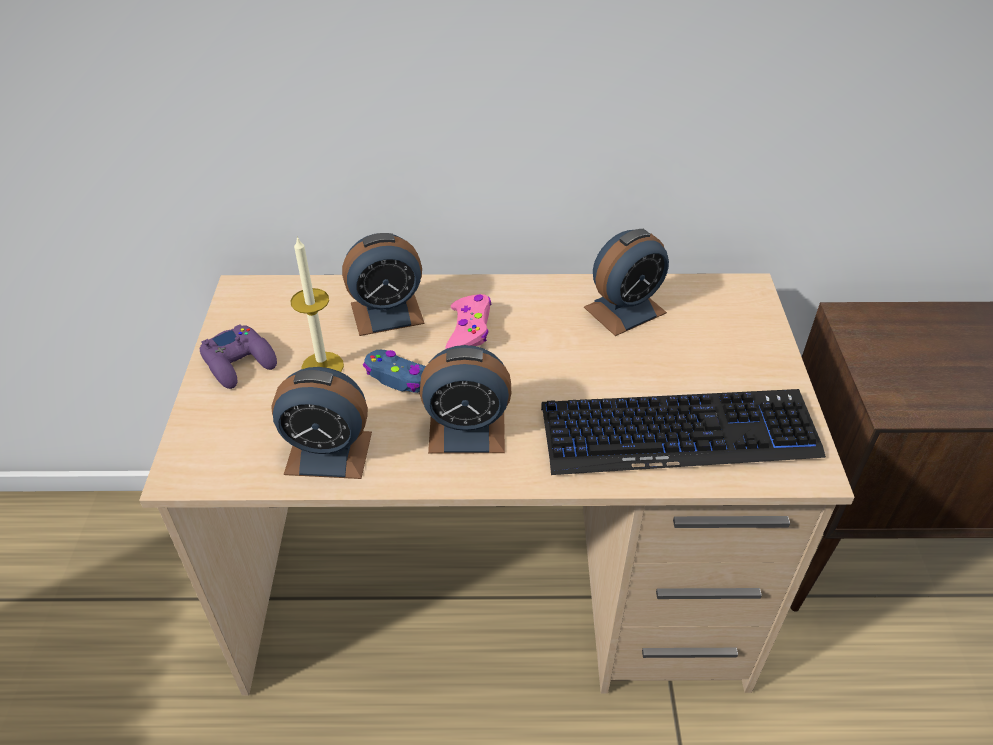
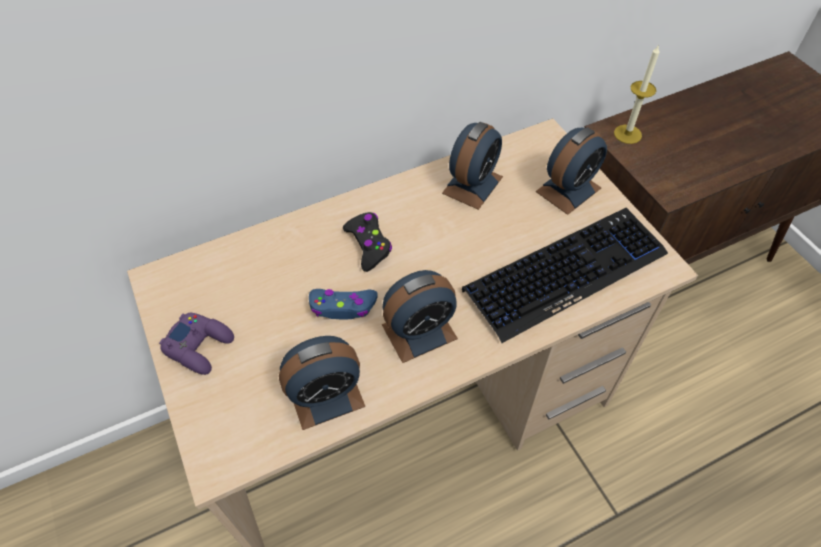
camera: 25 degrees left, 10 degrees up
(322, 366) = (272, 322): candle -> candle (627, 134)
(387, 313) = (294, 254): alarm clock -> alarm clock (568, 190)
(469, 330) = (368, 245): pink game controller -> black game controller

